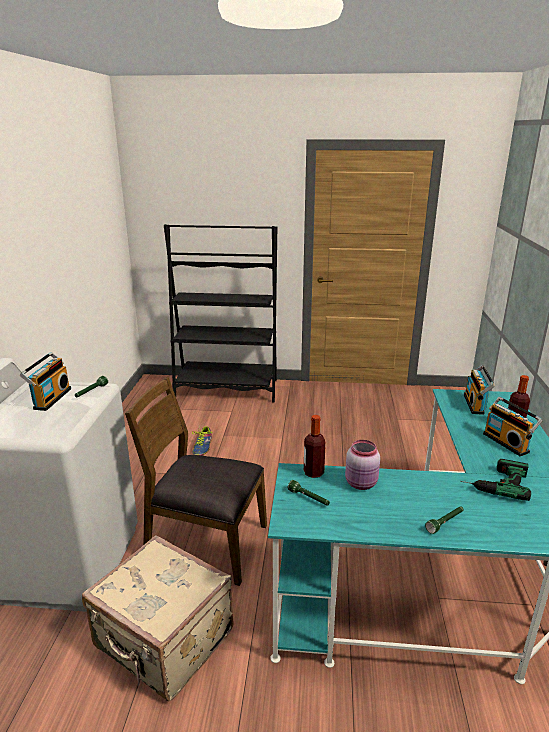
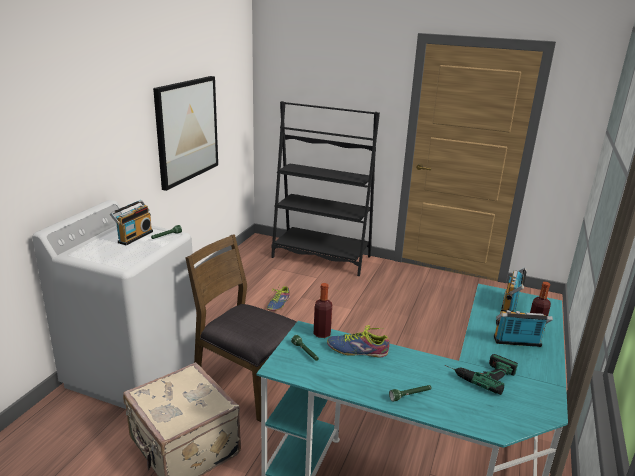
camera: 15 degrees right, 0 degrees up
(70, 265) = (187, 130): none -> picture
(362, 483) = (357, 350): pink jar -> shoe
(507, 442) = (517, 343): radio -> radio turned 105 degrees clockwise

